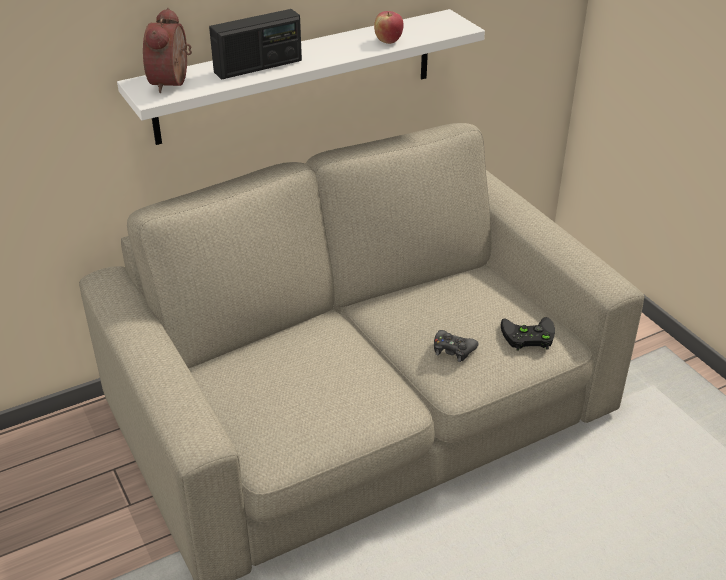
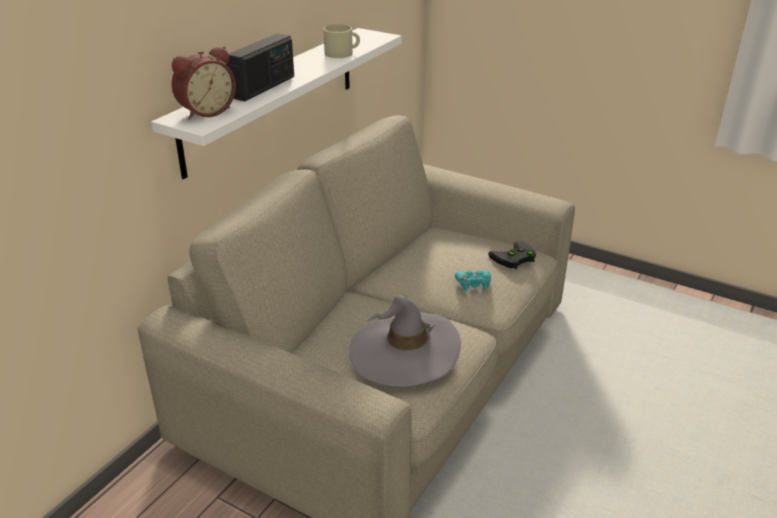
camera: 30 degrees left, 5 degrees down
(173, 82) = (206, 111): alarm clock -> alarm clock turned 105 degrees counterclockwise
(309, 399) = (404, 353): none -> grey hat
(388, 41) = (342, 53): apple -> beige mug
(453, 350) = (473, 283): black game controller -> turquoise game controller

